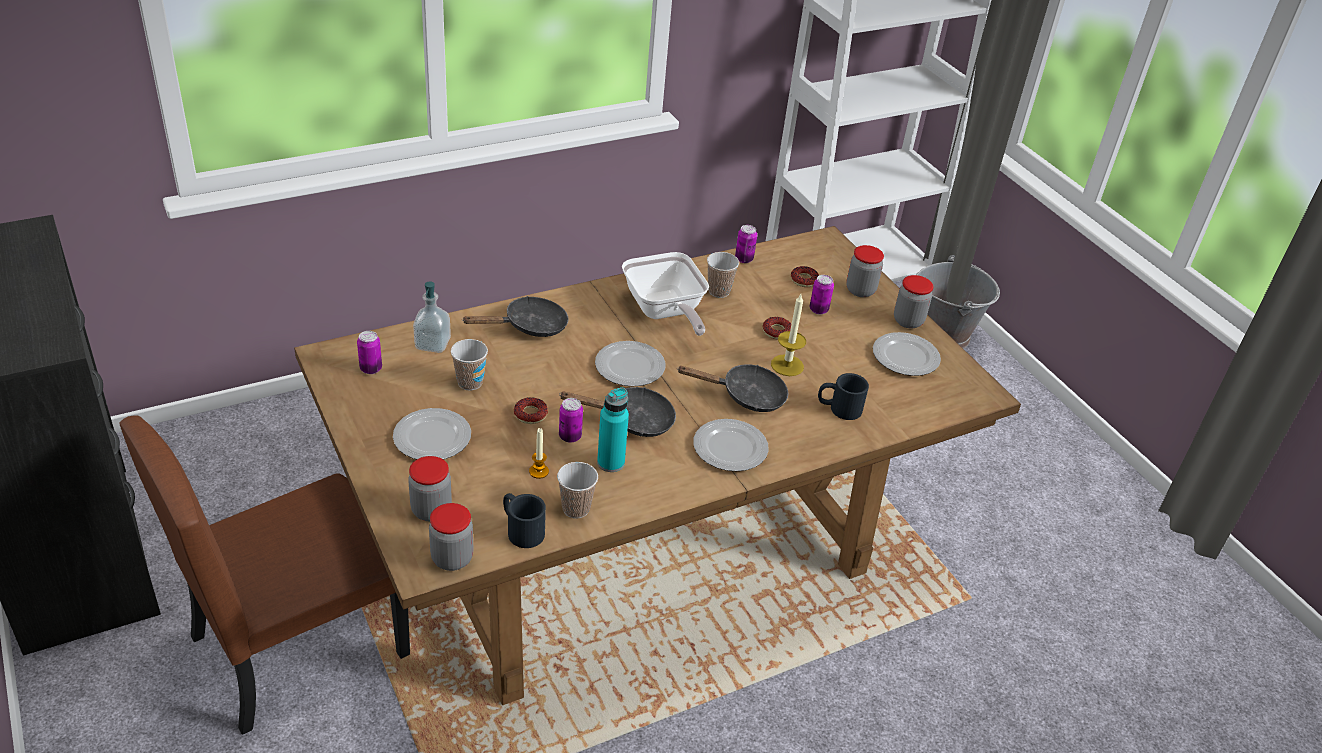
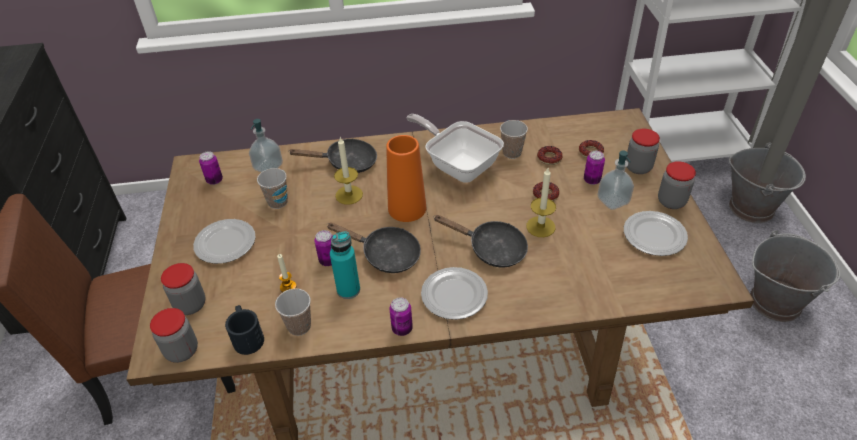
camera: 25 degrees right, 5 degrees up
(530, 414) = (308, 236): donut -> donut (549, 158)
(553, 362) = (349, 195): none -> candle
(630, 367) = (407, 208): plate -> orange vase
(665, 312) = (458, 165): frying pan -> frying pan turned 135 degrees clockwise
(744, 259) = (546, 128): can -> can (402, 329)
(839, 408) = (569, 274): black mug -> none
(849, 328) = (613, 201): none -> soap dispenser
(1000, 432) = (775, 301): none -> grey bucket

